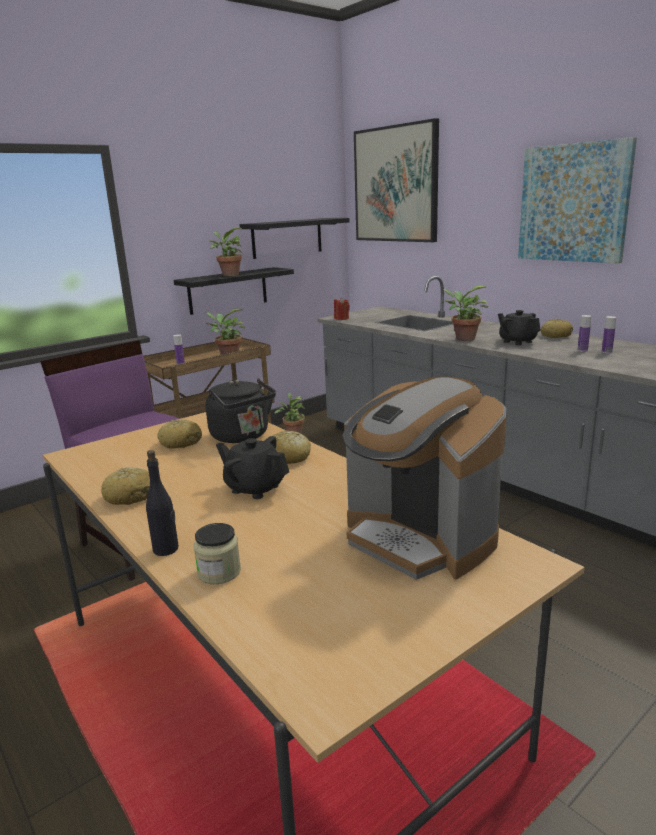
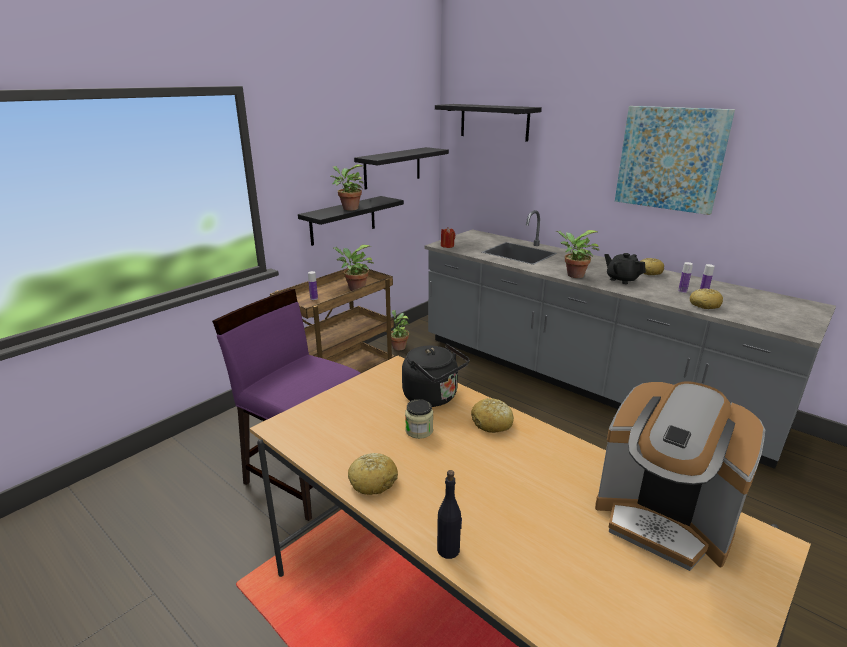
camera: 10 degrees left, 5 degrees up
(181, 443) = (379, 407): bread -> bread (704, 305)
(219, 572) = (515, 575): jar -> jar (419, 430)
(254, 488) = (484, 464): black teapot -> none
(396, 184) = (494, 122): picture -> black shelf

